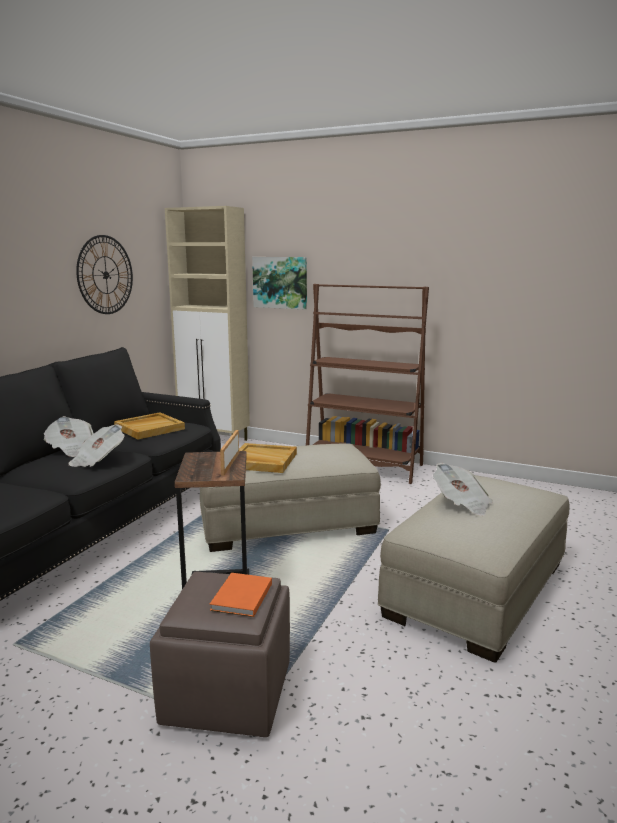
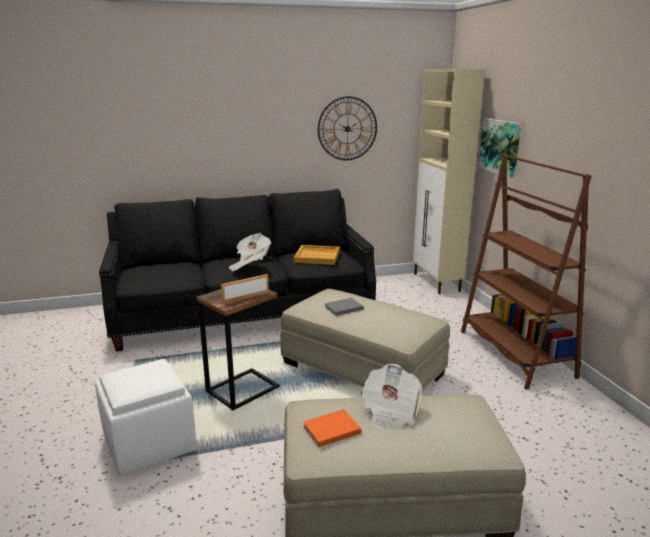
camera: 50 degrees right, 5 degrees up
(227, 692) = (150, 443): brown ottoman -> white ottoman
(240, 597) = (140, 383): orange book -> orange book (330, 430)
(262, 461) = (342, 308): beige tray -> grey book

